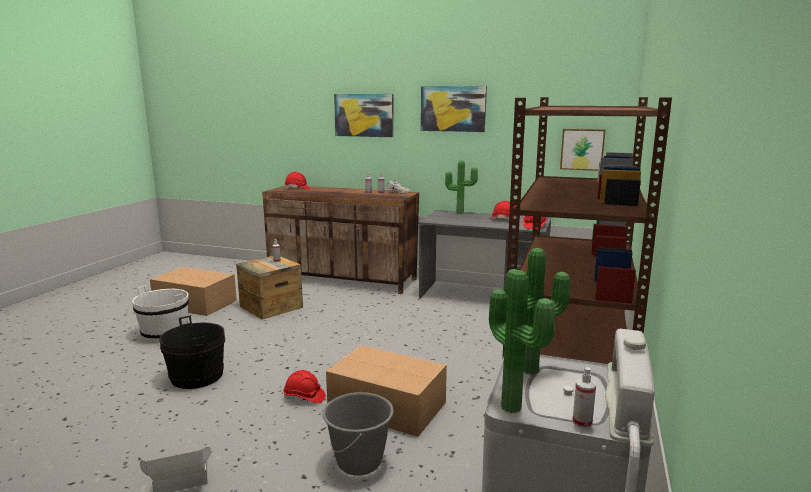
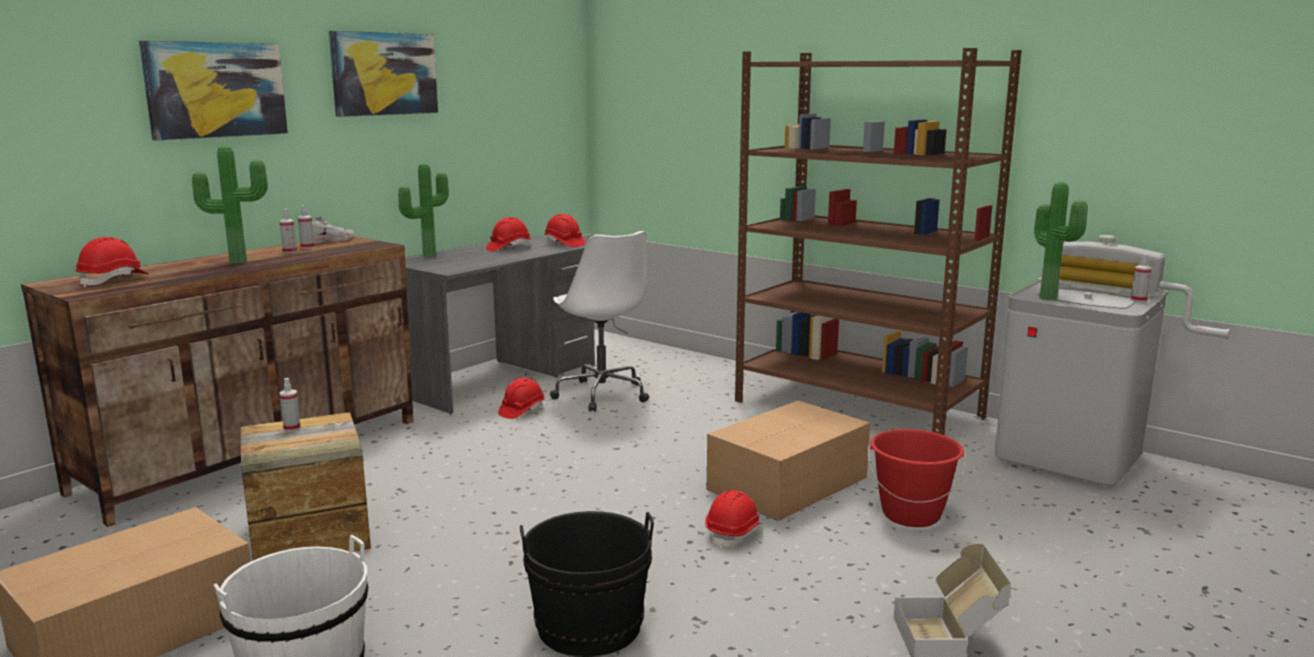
camera: 70 degrees left, 0 degrees up
(359, 462) = (911, 515): grey bucket -> red bucket
(439, 312) = (521, 411): none -> red hard hat
(486, 326) = (603, 396): none -> white office chair
(514, 406) = (1117, 309): potted plant -> potted plant (239, 261)
(582, 149) = (548, 130): picture -> none

